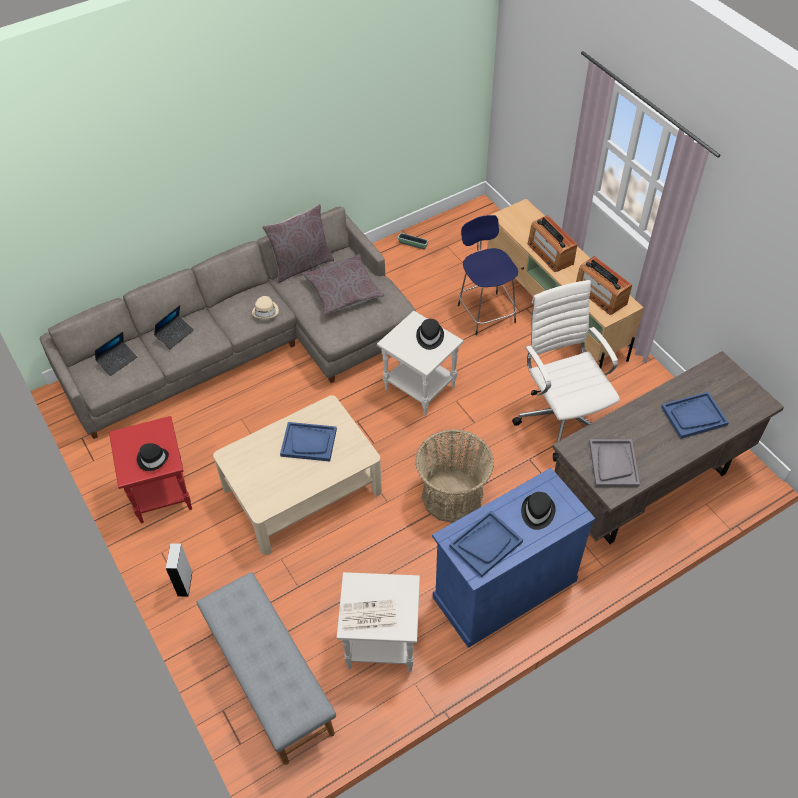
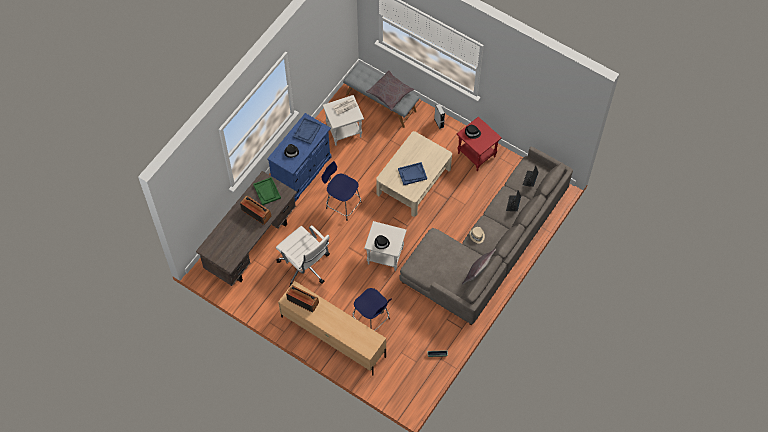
camera: 155 degrees right, 10 degrees up
(343, 291) = (444, 264): grey pillow -> grey pillow (390, 93)
(452, 496) = (342, 204): basket -> blue stool
(550, 253) = (340, 320): radio -> radio (256, 213)
(613, 464) = (267, 191): grey tray -> green tray
(693, 416) = (237, 229): blue tray -> none

